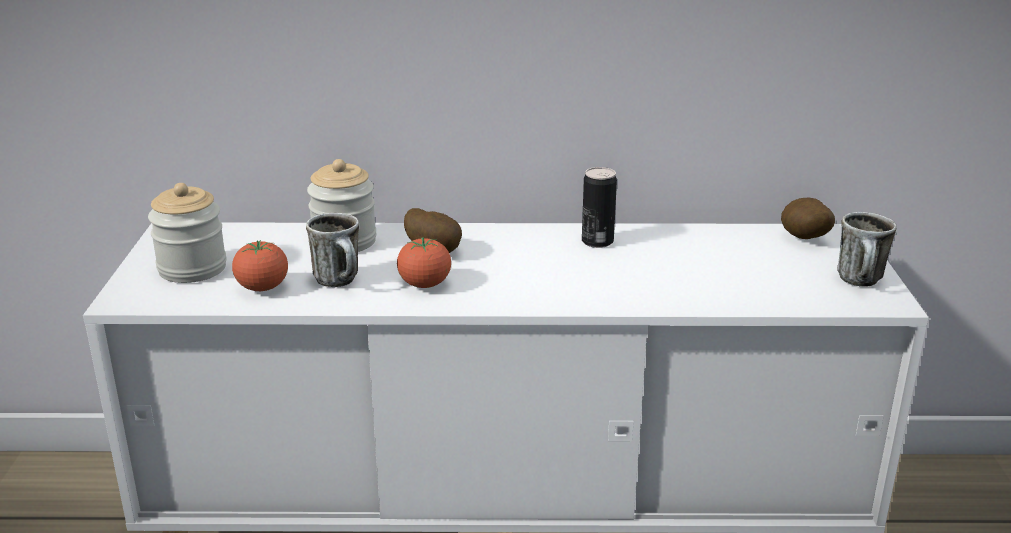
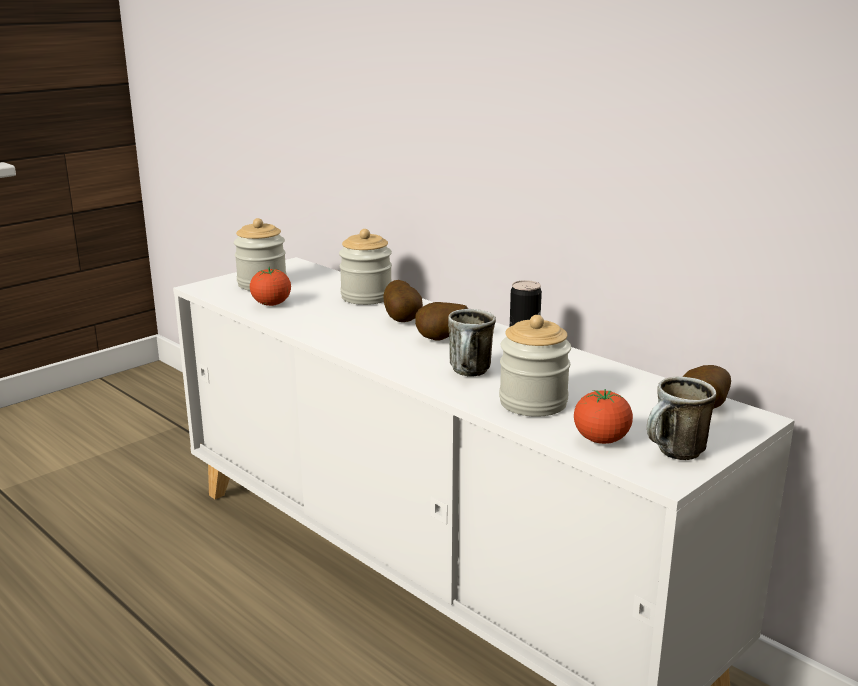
camera: 45 degrees right, 5 degrees down
(342, 282) = (315, 316): mug -> mug (471, 374)
(424, 285) = (355, 334): tomato -> tomato (601, 440)
(513, 259) = (441, 340): none -> potato
(702, 285) = (533, 403): none -> jar

